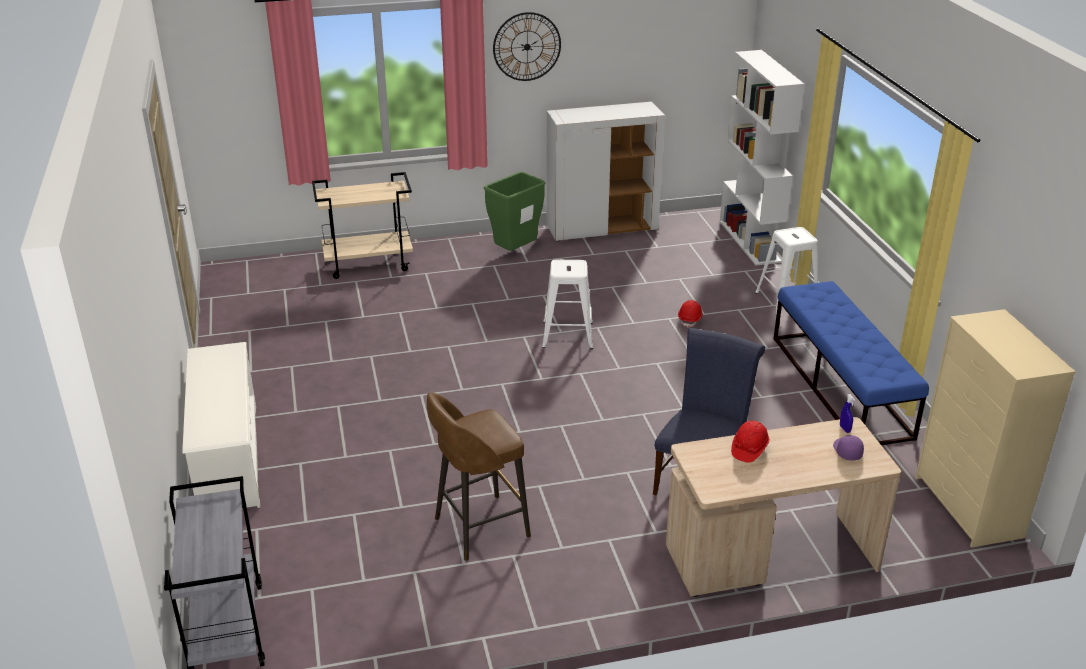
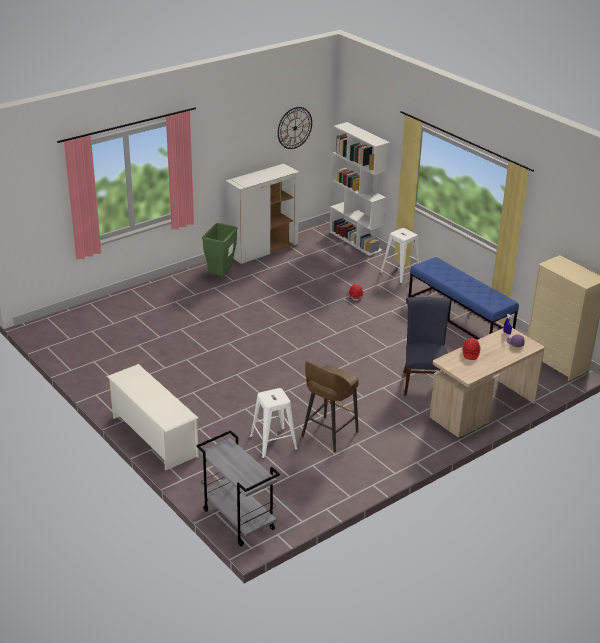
camera: 25 degrees left, 0 degrees up
(369, 264) = (133, 303): beige cart -> none
(527, 46) = (212, 142): wall clock -> wall clock (294, 128)
(567, 334) = (292, 320): white stool -> white stool (272, 443)

